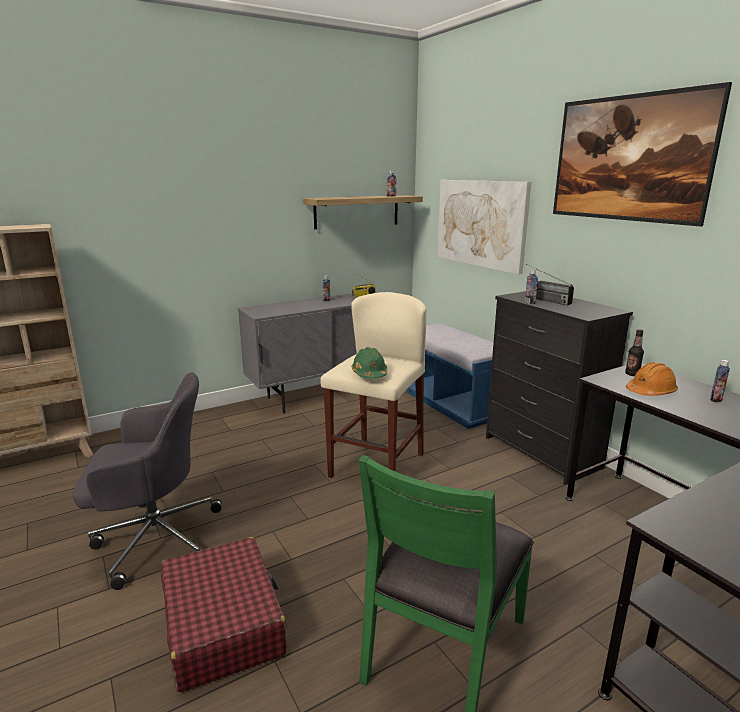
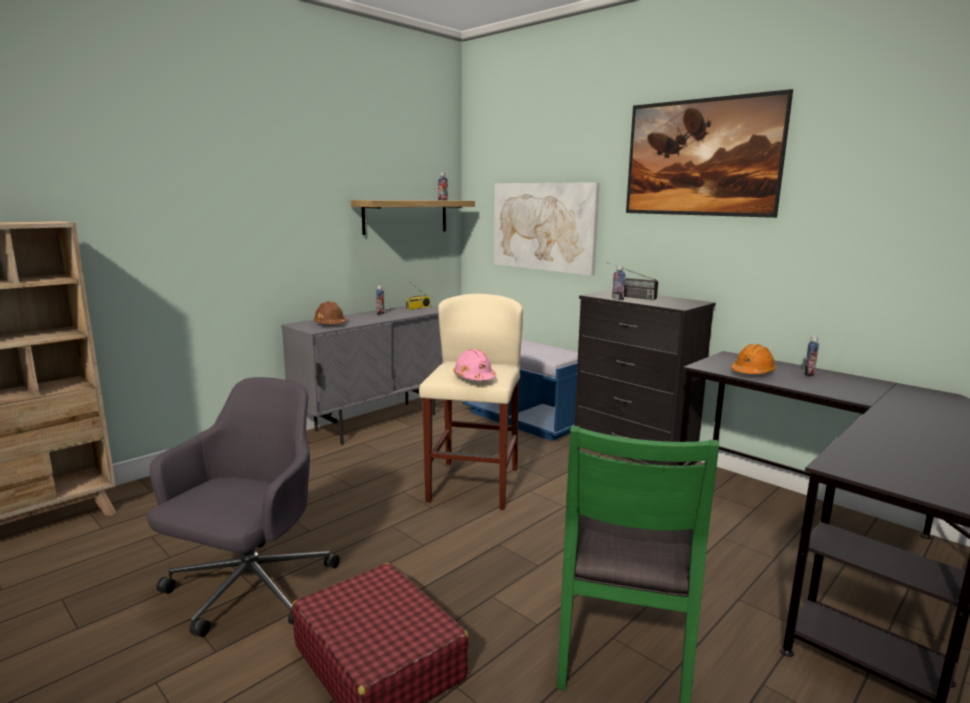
camera: 15 degrees left, 5 degrees down
(155, 538) = (249, 590): grey office chair -> grey office chair turned 45 degrees counterclockwise
(276, 309) = (330, 324): none -> brown hard hat
(369, 373) = (474, 378): green hard hat -> pink hard hat
(632, 374) = (726, 360): bottle -> none

